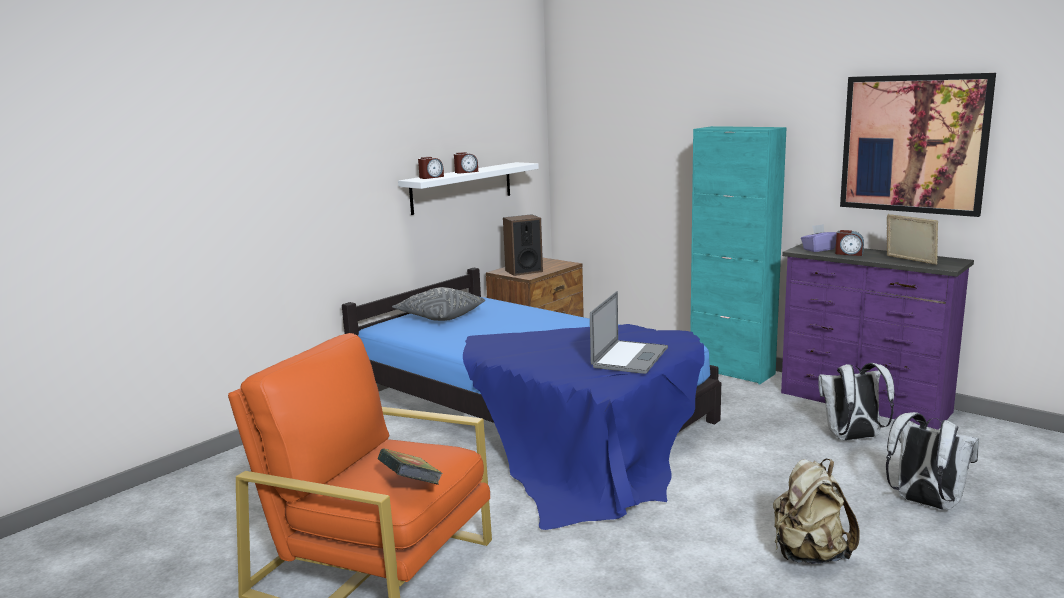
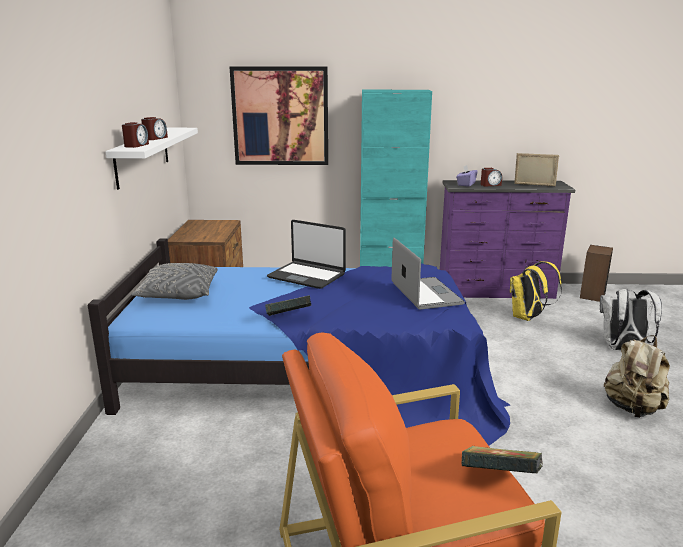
camera: 40 degrees left, 5 degrees up
(479, 350) = (289, 319): none -> book
(523, 271) = (202, 235): speaker -> speaker (592, 295)
(560, 322) = (307, 276): none -> laptop
(852, 438) = (528, 318): white backpack -> yellow backpack
(913, 144) = (521, 101): picture -> picture (280, 116)

